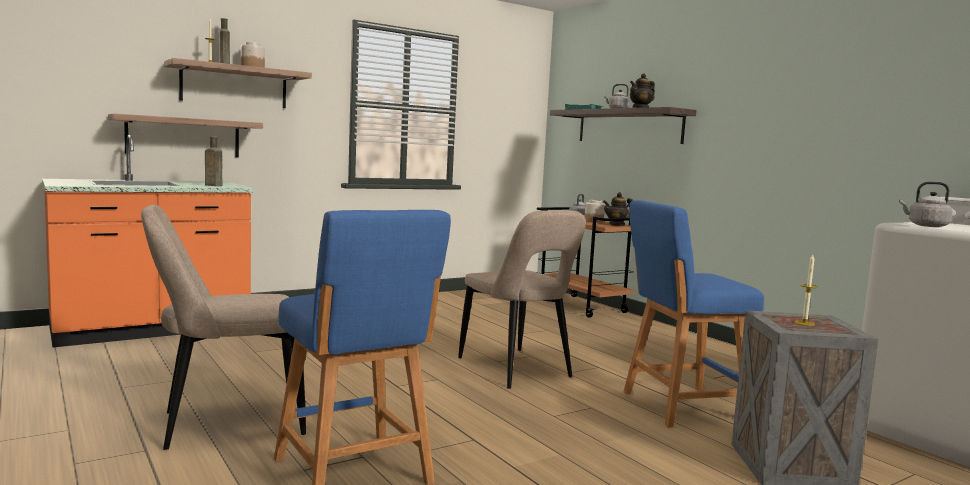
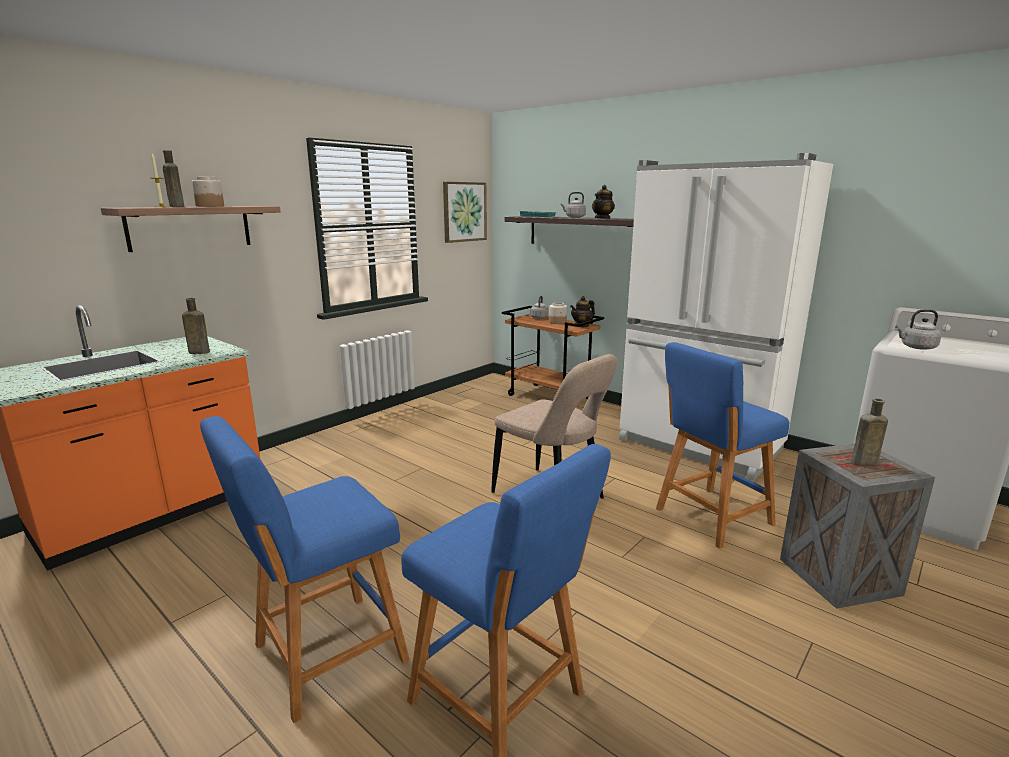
camera: 15 degrees left, 10 degrees up
(183, 137) = (141, 293): shelf -> none
(225, 424) = (323, 656): beige chair -> blue stool
(512, 105) = (464, 212): none -> picture
(721, 359) = (699, 446): none -> white fridge
(804, 323) = (862, 463): candle -> brown bottle

